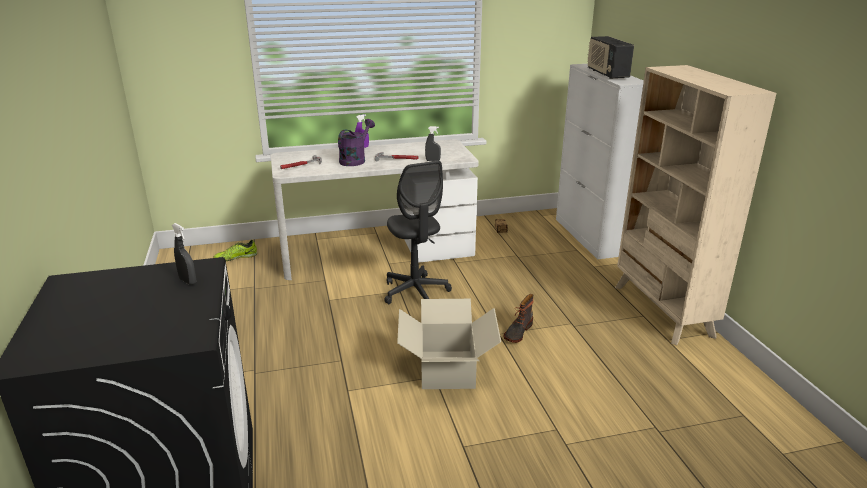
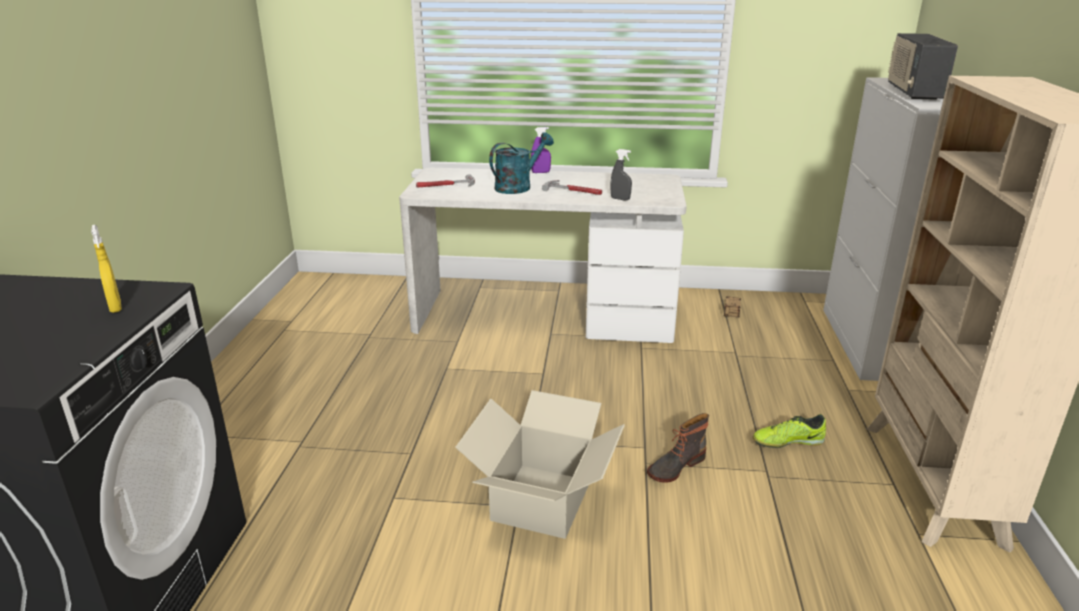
camera: 20 degrees right, 0 degrees up
(188, 281) = (115, 307): grey spray bottle -> yellow spray bottle
(236, 258) = (372, 295): shoe -> shoe (787, 442)
(355, 160) = (518, 186): purple watering can -> turquoise watering can
(415, 292) = (563, 379): grey office chair -> none

